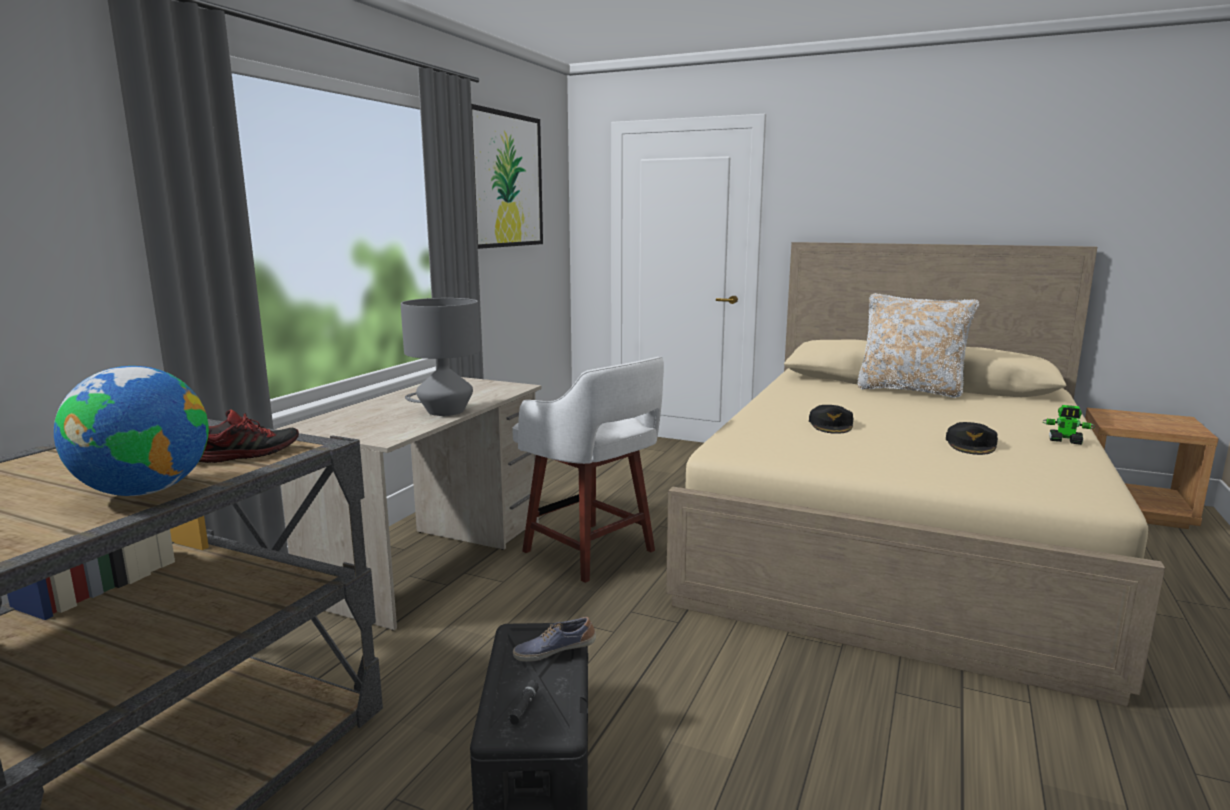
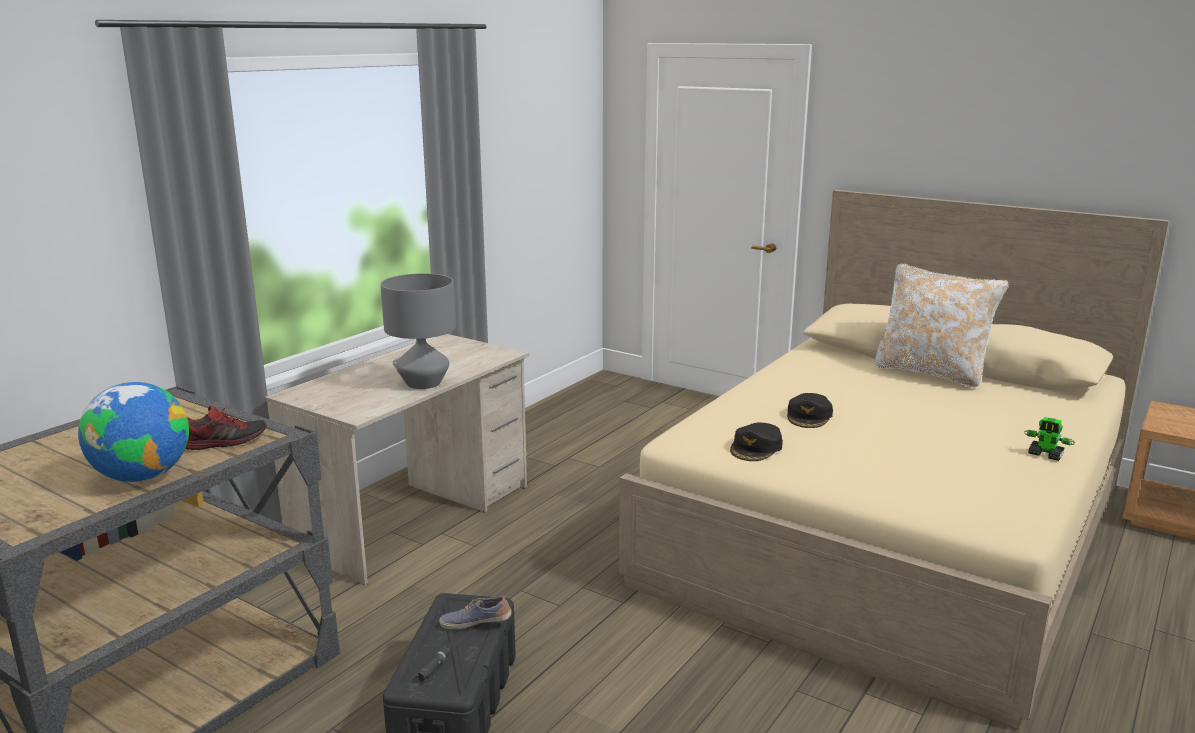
camera: 10 degrees right, 5 degrees up
(504, 180) = (519, 119): picture -> none
(592, 552) = (568, 522): white stool -> none
(971, 445) = (938, 452): black cap -> black cap (756, 448)

